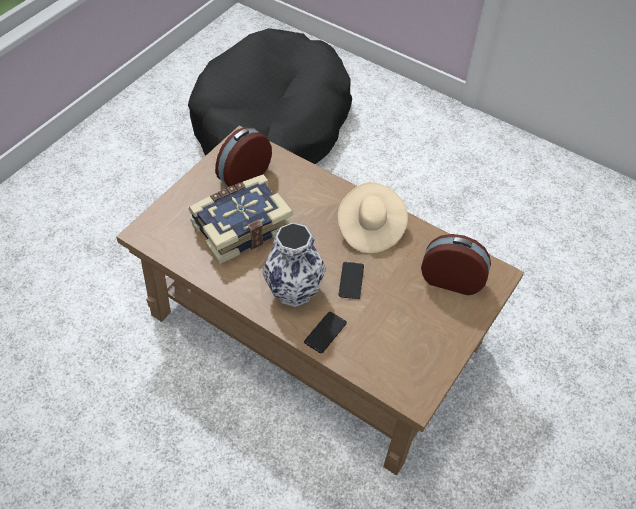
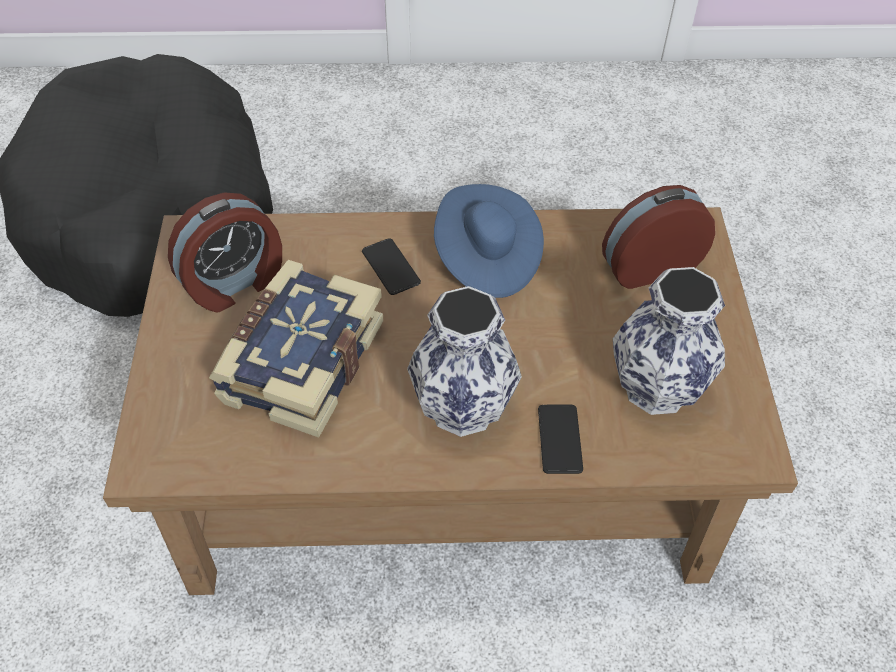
camera: 35 degrees left, 0 degrees up
(243, 174) = (235, 283): alarm clock -> alarm clock turned 135 degrees counterclockwise
(351, 281) = (527, 345): phone -> phone (391, 267)
(370, 228) = (486, 259): beige hat -> blue hat
(395, 339) = (655, 389): none -> vase

